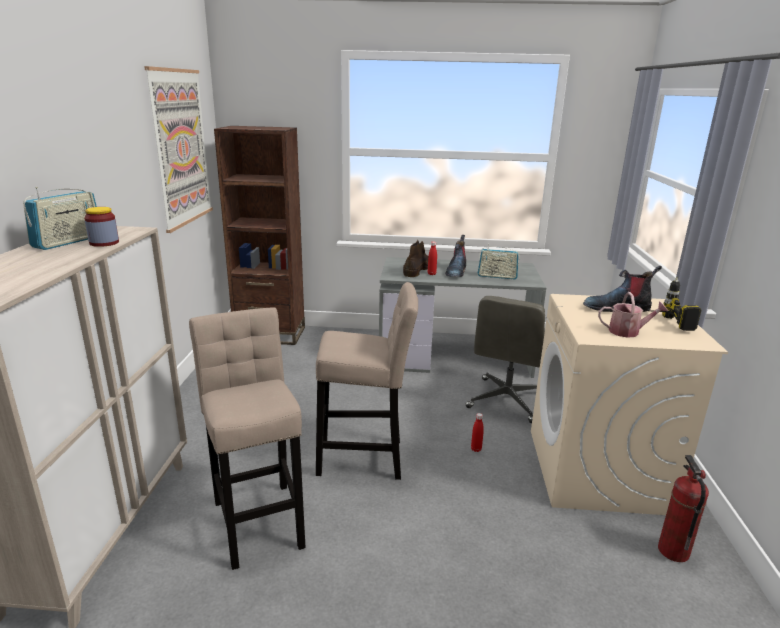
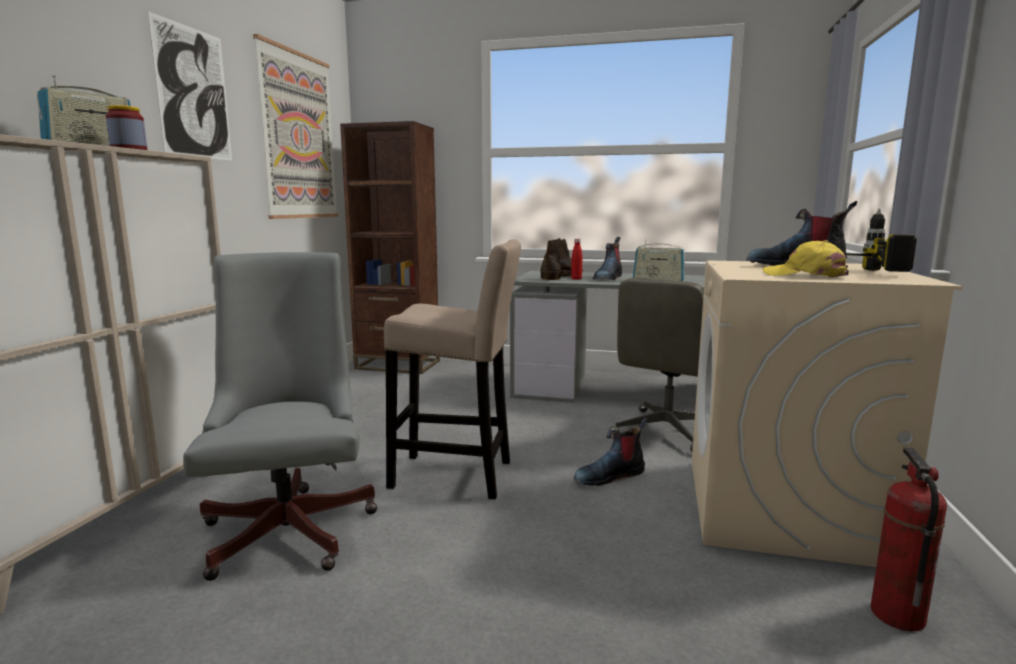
camera: 10 degrees right, 10 degrees down
(109, 143) = (193, 93): none -> picture
(259, 518) = (292, 525): beige stool -> grey office chair
(476, 449) = (610, 476): red bottle -> boot
(628, 332) = (804, 275): watering can -> yellow cap

